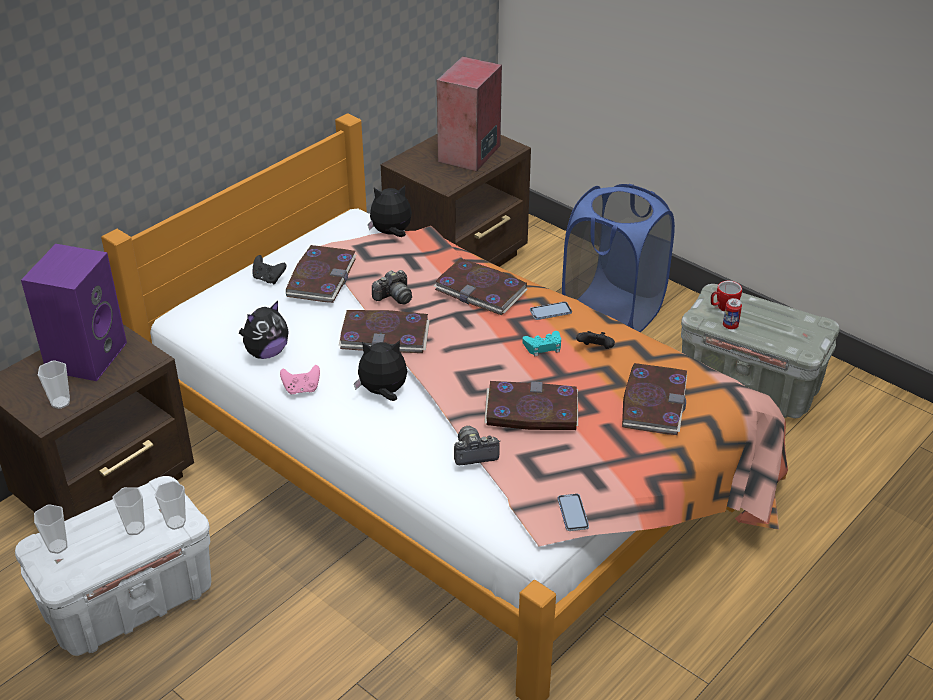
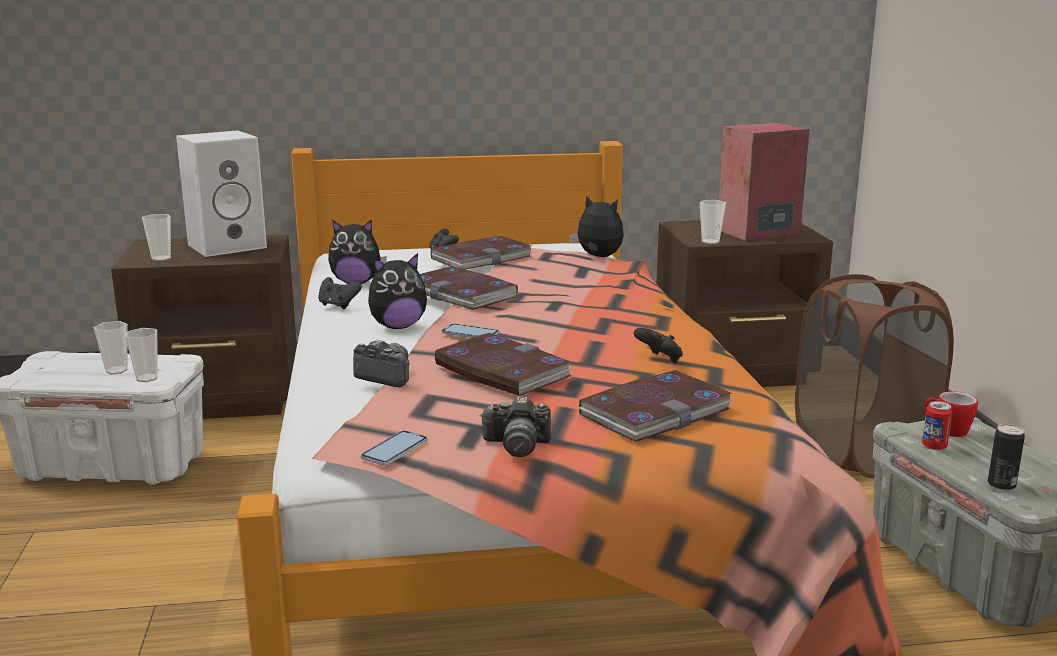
camera: 40 degrees right, 20 degrees down
(58, 546) = (55, 360): cup -> cup (710, 242)
(86, 355) = (228, 245): purple speaker -> white speaker
(301, 389) = (338, 306): pink game controller -> black game controller
(383, 392) = (398, 326): plush toy -> plush toy turned 120 degrees clockwise
(394, 297) = (522, 282): camera -> camera (517, 445)
(481, 290) = (609, 295): book -> none
(543, 347) = (603, 342): turquoise game controller -> none
(550, 312) = (657, 325): phone -> phone (470, 333)
(612, 312) = (860, 453): blue laundry basket -> brown laundry basket
(786, 343) = (1001, 485): none -> can

